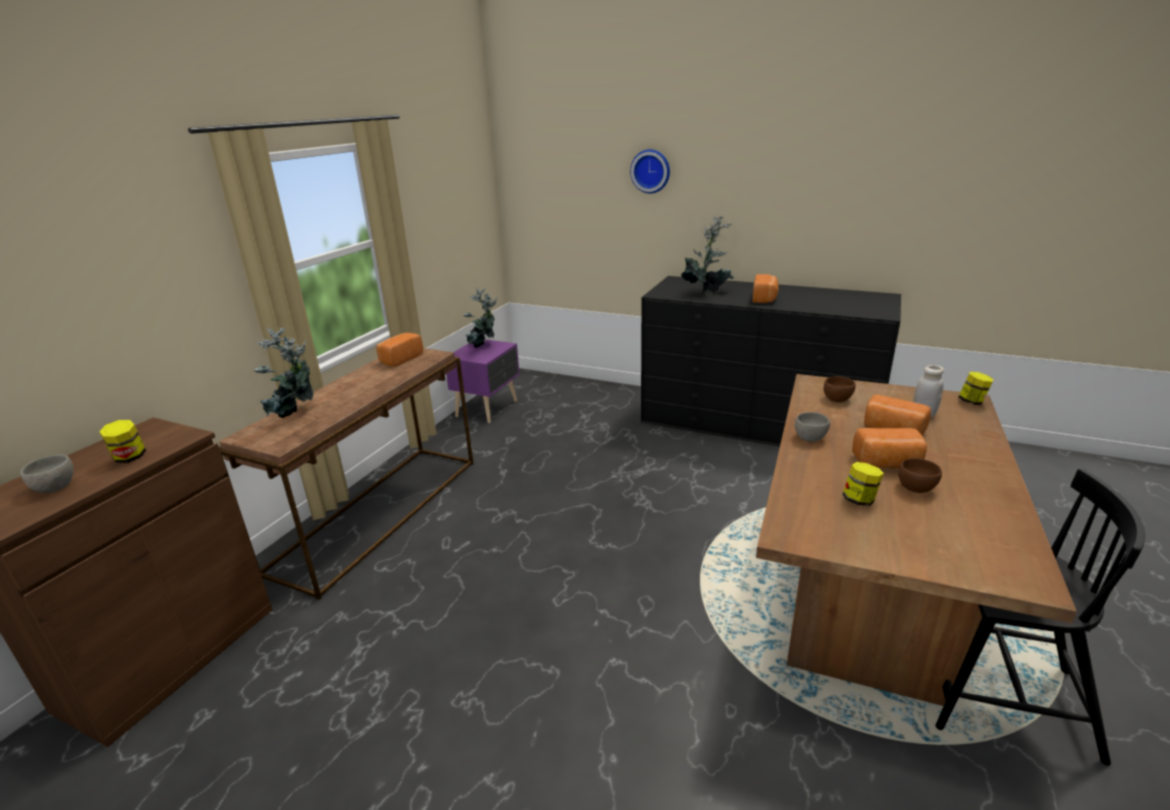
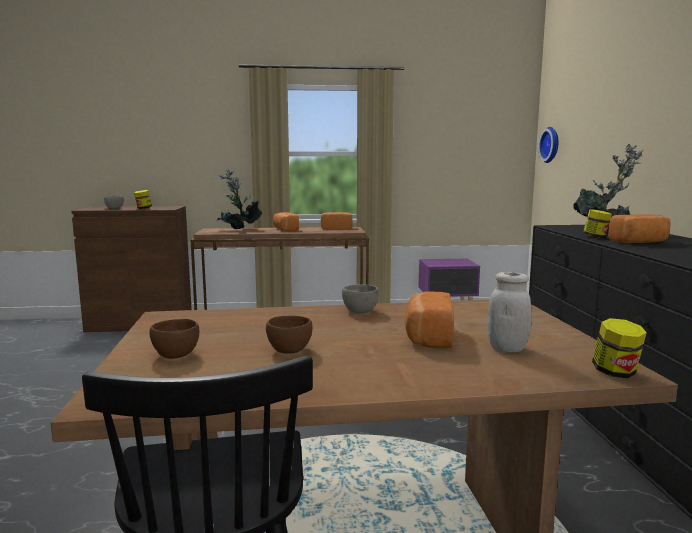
camera: 60 degrees right, 15 degrees down
(483, 347) = (454, 262): potted plant -> none
(651, 171) = (621, 109): wall clock -> wall clock (551, 145)
(836, 398) = (479, 314): brown bowl -> brown bowl (177, 354)
(859, 500) = (242, 332): jar -> jar (596, 237)
(887, 463) = (336, 338): bread -> bread (285, 230)

